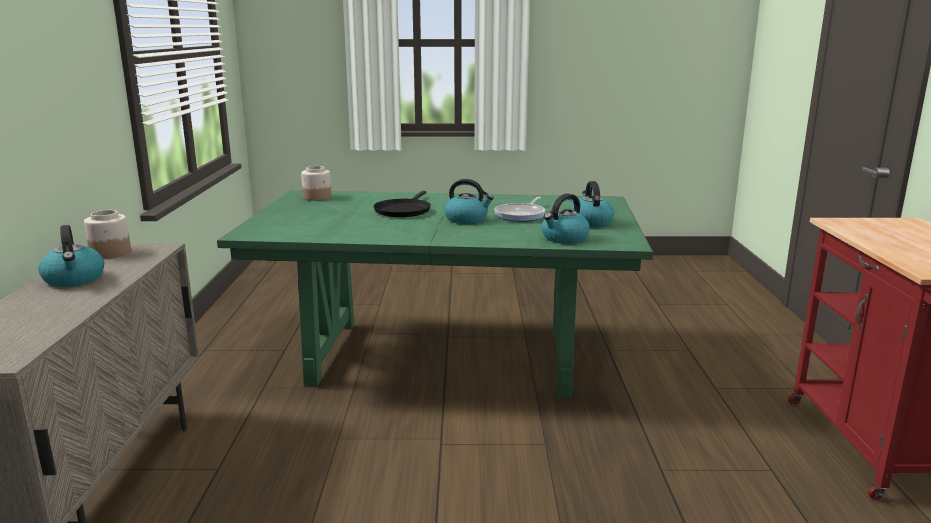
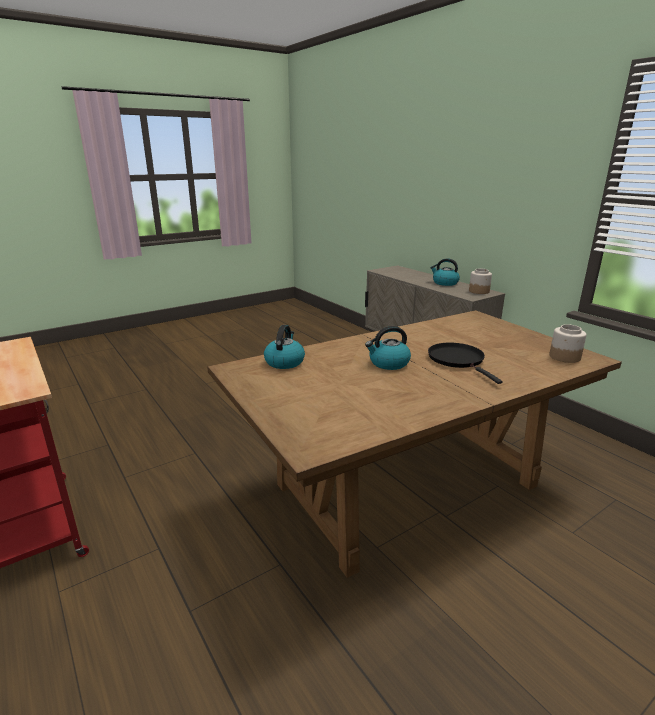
camera: 145 degrees right, 5 degrees up
(442, 356) = (408, 484): green dining table -> brown dining table
(521, 215) = (358, 383): frying pan -> none
(590, 222) = (284, 390): kettle -> none

